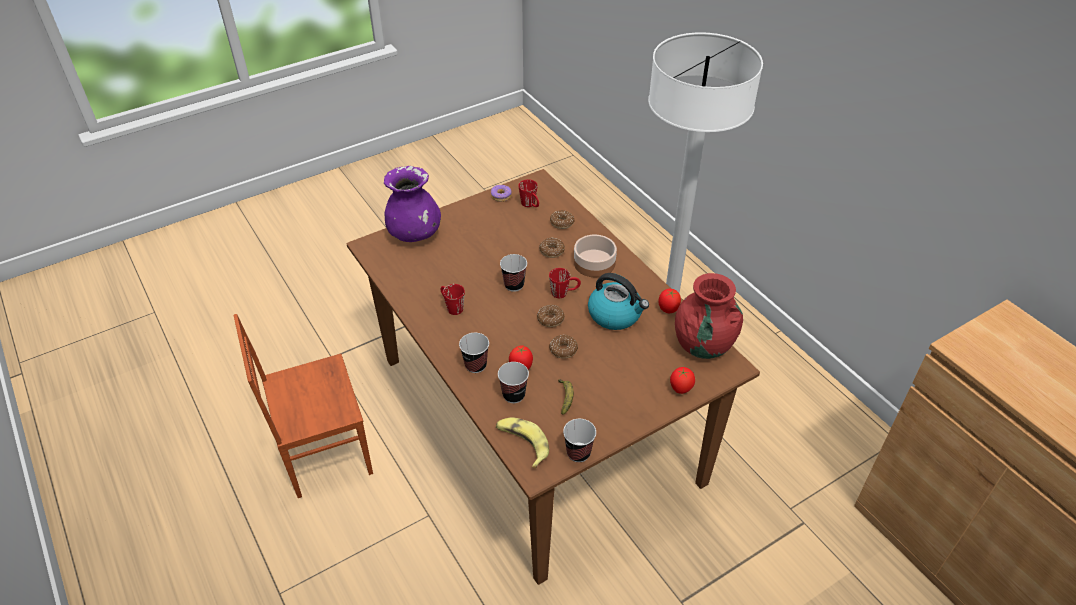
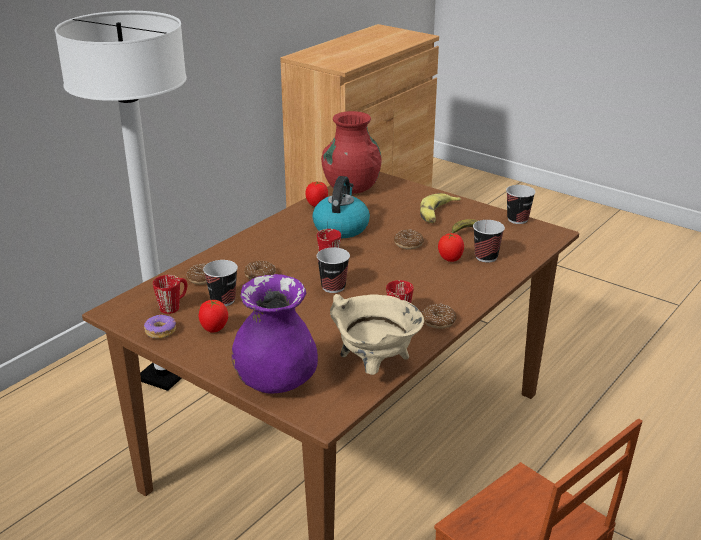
camera: 110 degrees left, 15 degrees down
(401, 279) = (375, 366): none -> beige cooking pot
(475, 365) = (468, 283): cup -> cup (223, 300)
(522, 443) = (534, 243): banana -> banana (437, 214)
(550, 319) = (371, 257): donut -> donut (438, 321)
(594, 262) = (267, 249): bowl -> none
(680, 389) = (411, 191): tomato -> tomato (214, 329)

